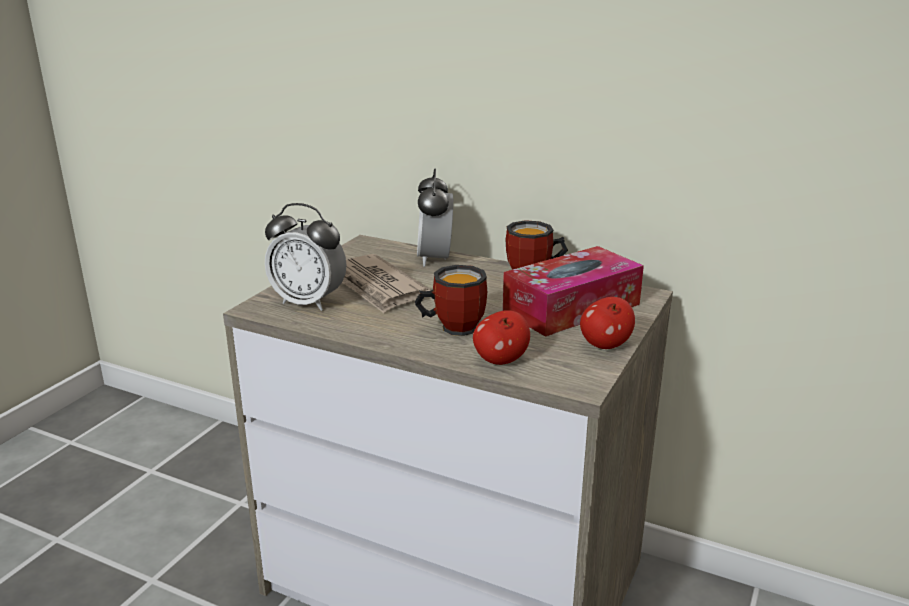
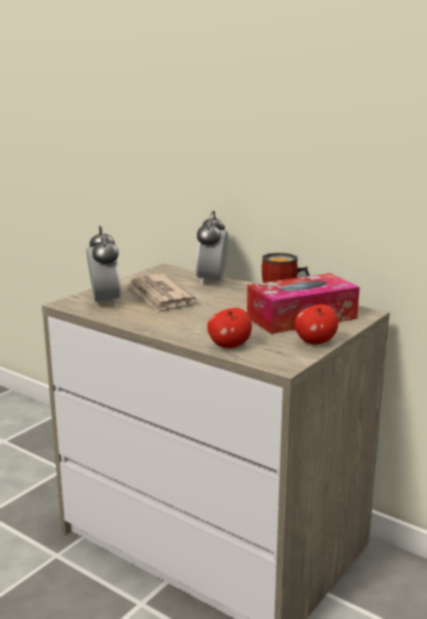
camera: 10 degrees right, 5 degrees down
(308, 302) = (105, 302): alarm clock -> alarm clock turned 135 degrees counterclockwise
(452, 327) = (203, 323): mug -> none

